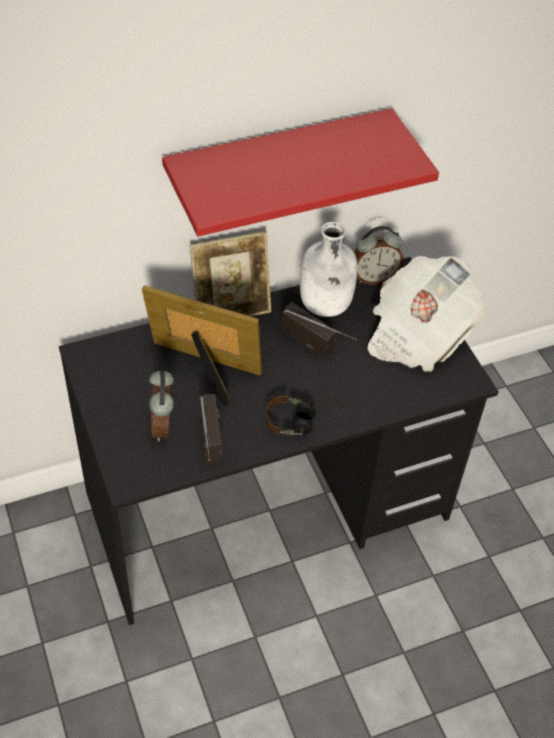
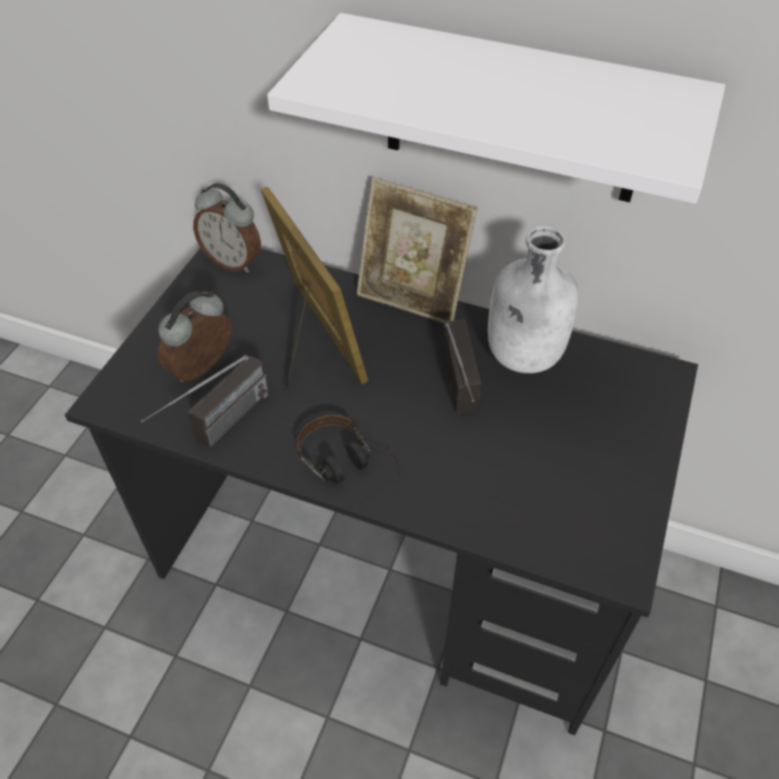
camera: 45 degrees right, 0 degrees up
(278, 167) = (513, 113): red shelf -> white shelf
(373, 278) = (620, 360): alarm clock -> alarm clock (233, 261)
(417, 334) = (607, 460): newspaper -> none

